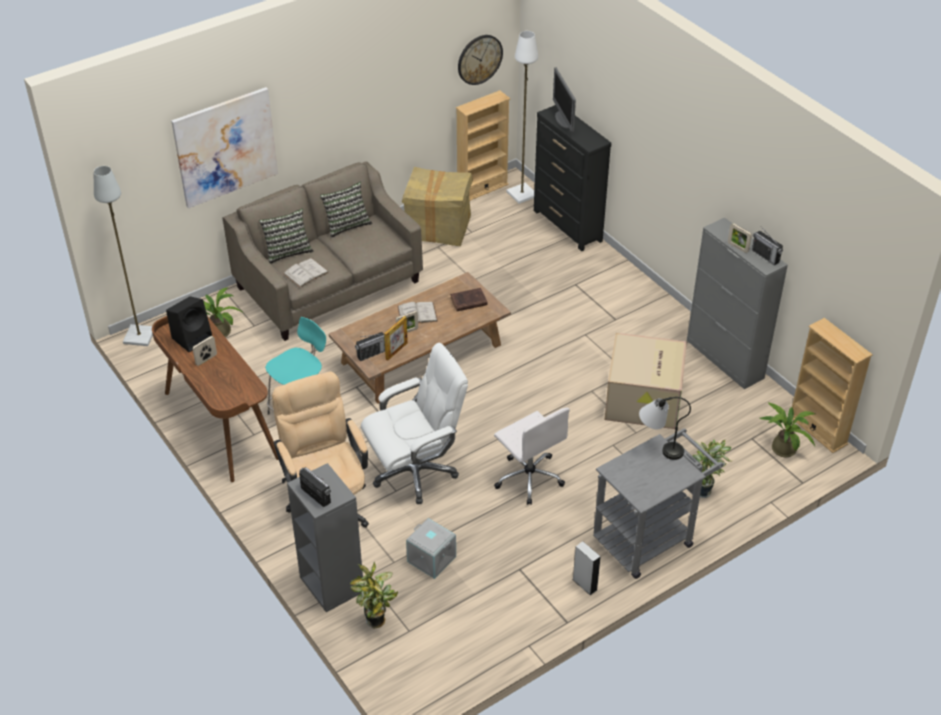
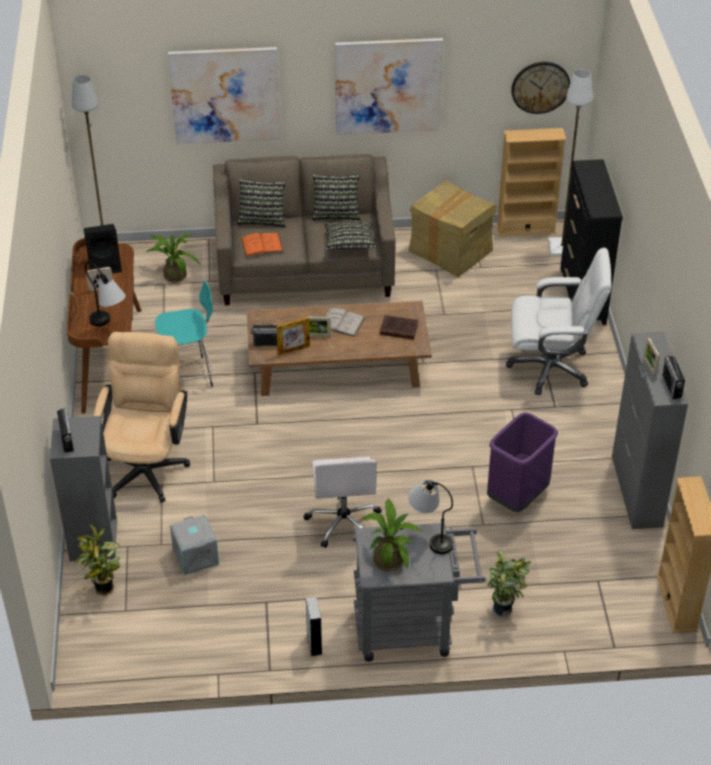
camera: 30 degrees right, 0 degrees up
(241, 388) = (109, 325): none -> table lamp
(306, 273) = (262, 245): white book -> orange book
(361, 95) = (388, 86): none -> picture
(379, 246) = (349, 244): none -> pillow
(415, 471) = (245, 471): white office chair -> white office chair (551, 367)
(563, 120) = (592, 177): monitor -> none
(644, 400) = (517, 497): cardboard box -> purple trash can
(782, 447) = (623, 603): potted plant -> potted plant (389, 558)

